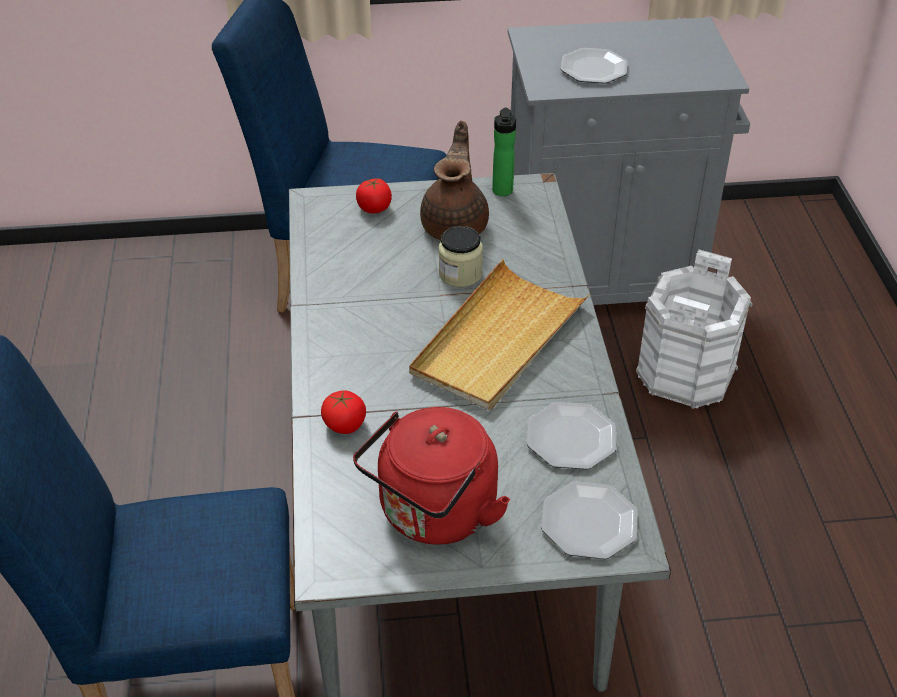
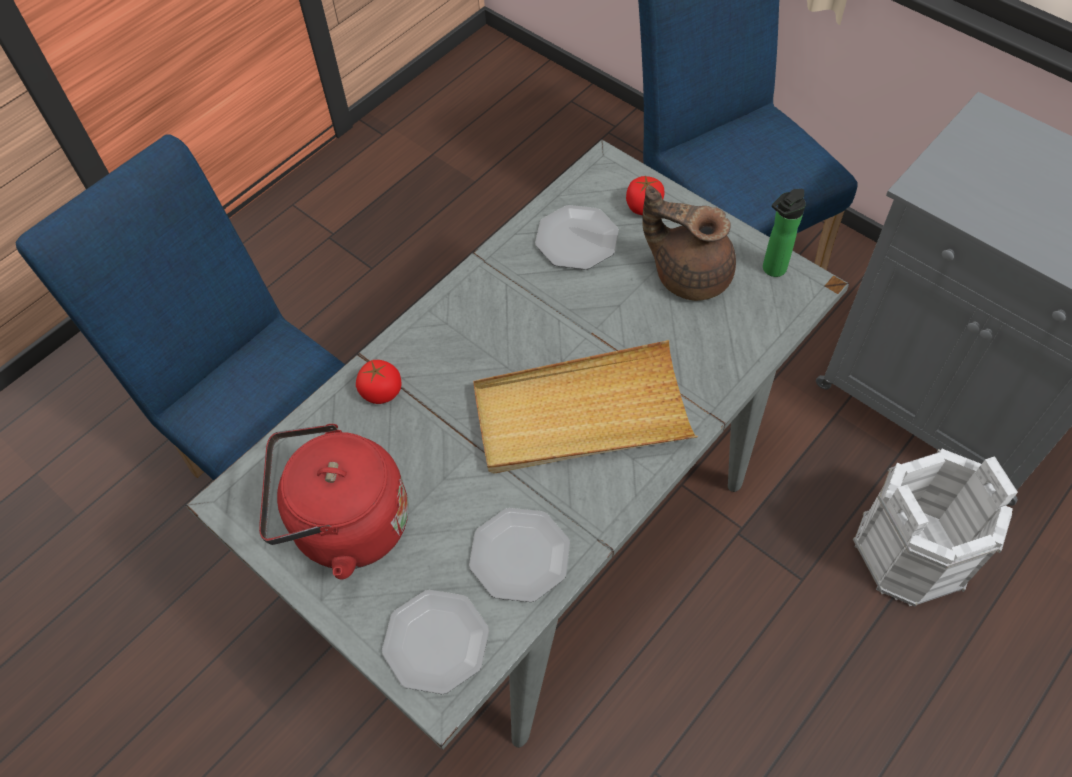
camera: 50 degrees right, 15 degrees up
(456, 225) = (689, 273): brown teapot -> brown teapot turned 120 degrees counterclockwise
(460, 274) = (631, 325): jar -> none
(593, 68) = (1006, 196): plate -> plate (577, 239)

